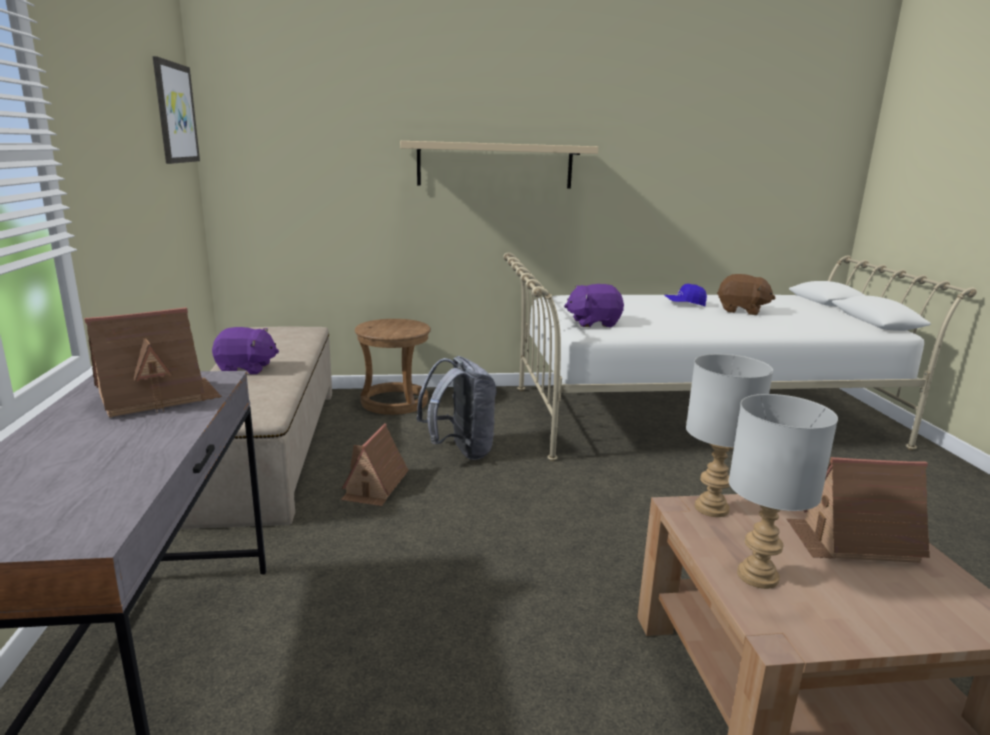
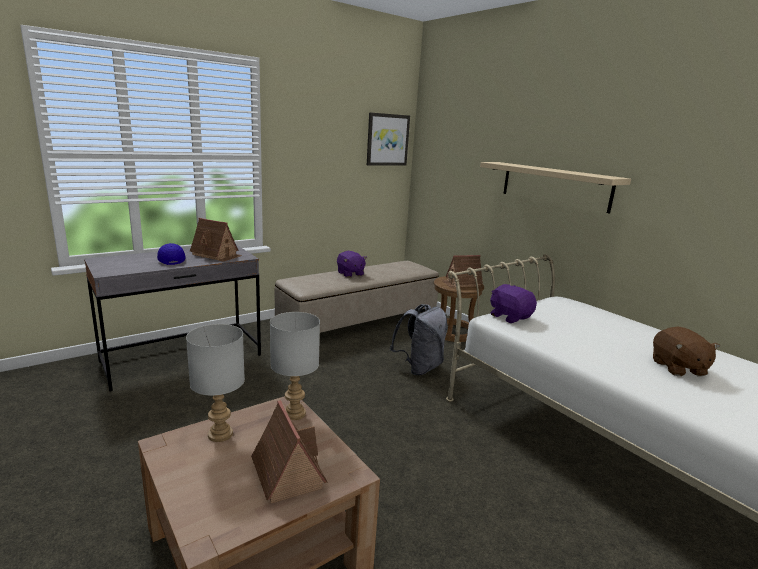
camera: 60 degrees right, 0 degrees up
(374, 486) = (352, 356): toy house -> toy house (461, 283)
(684, 304) = (639, 341): blue cap -> blue cap (171, 260)

